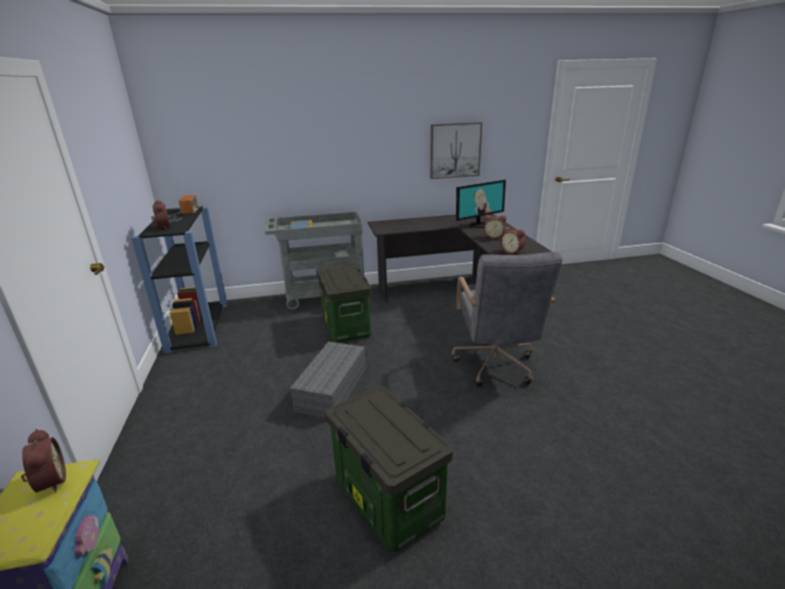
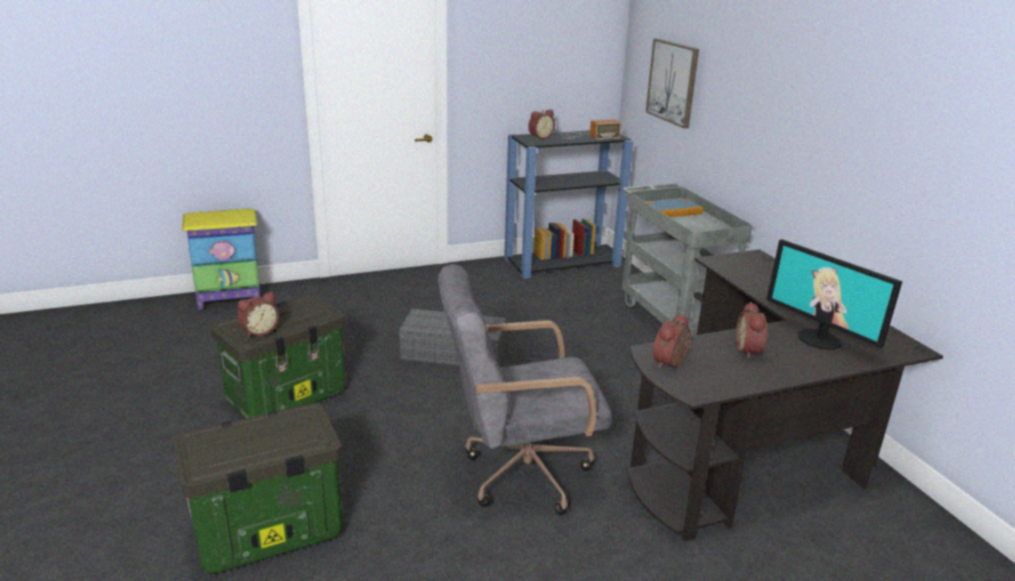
camera: 80 degrees right, 0 degrees up
(49, 482) = (238, 216): alarm clock -> alarm clock (259, 331)
(347, 326) = (597, 347): storage box -> storage box (267, 534)
(455, 150) = (918, 191): picture -> picture (673, 82)

